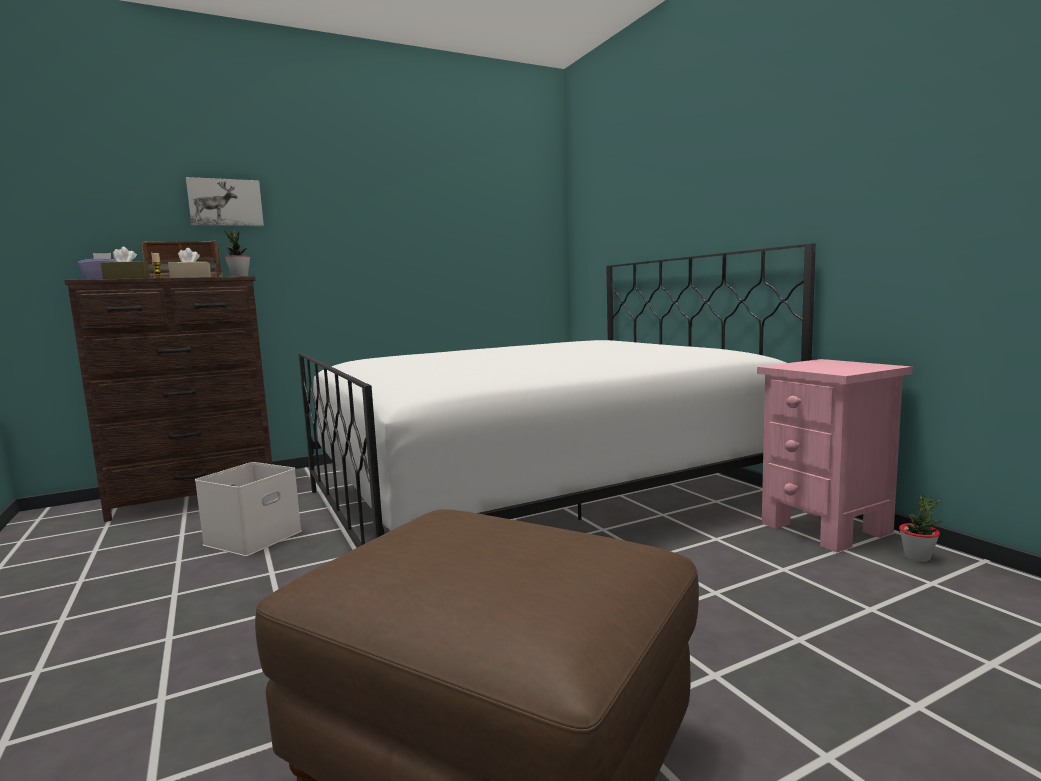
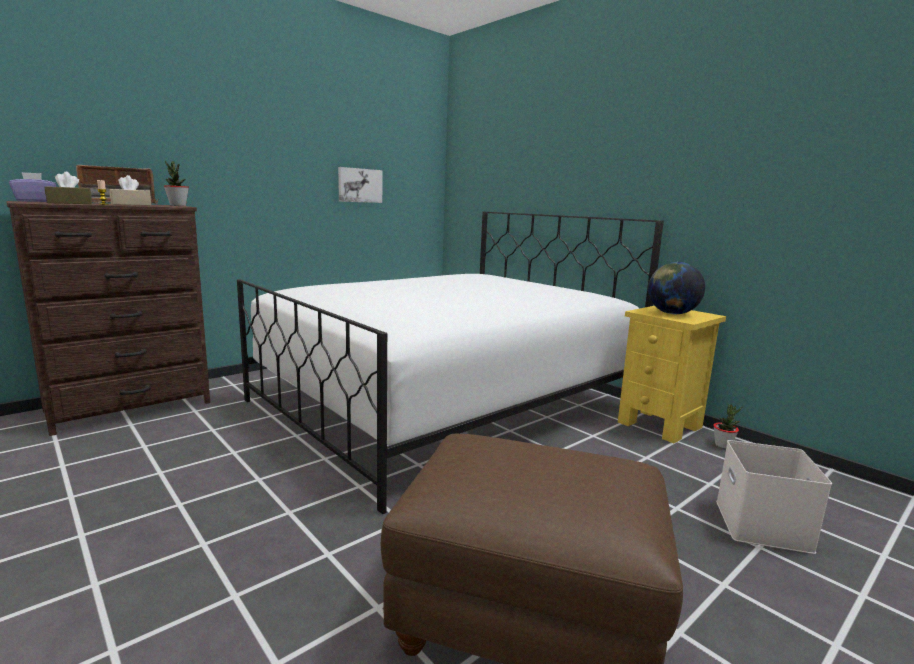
camera: 15 degrees left, 5 degrees up
(225, 203) = (153, 129): picture -> picture (359, 185)
(253, 538) = (219, 448): white storage box -> white storage box (764, 526)
(825, 366) = (672, 313): none -> globe
(825, 528) = (660, 425): pink nightstand -> yellow nightstand

